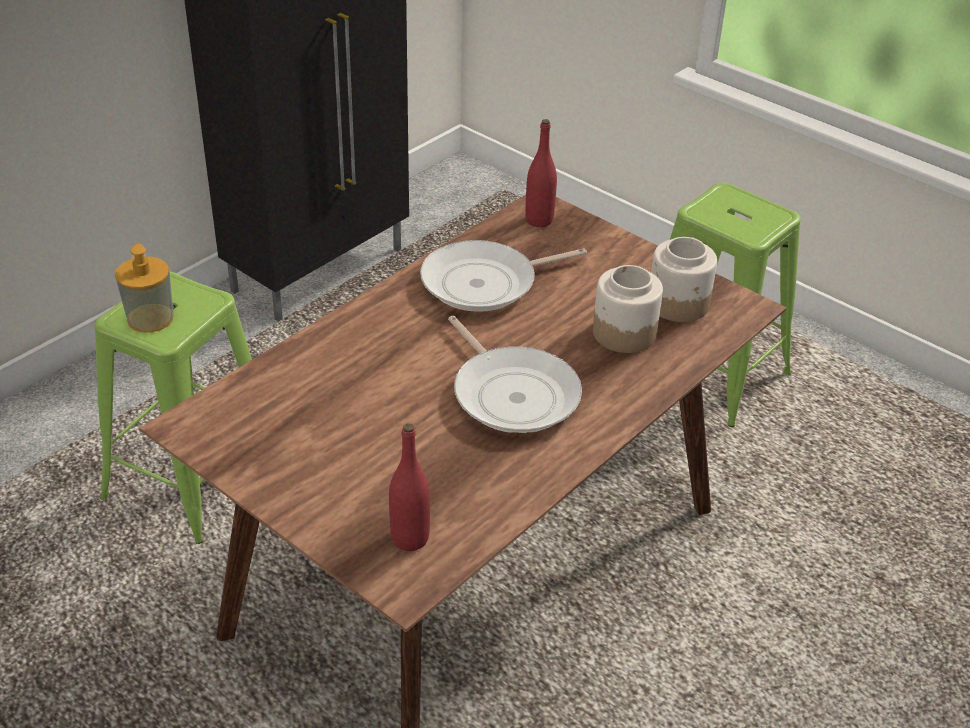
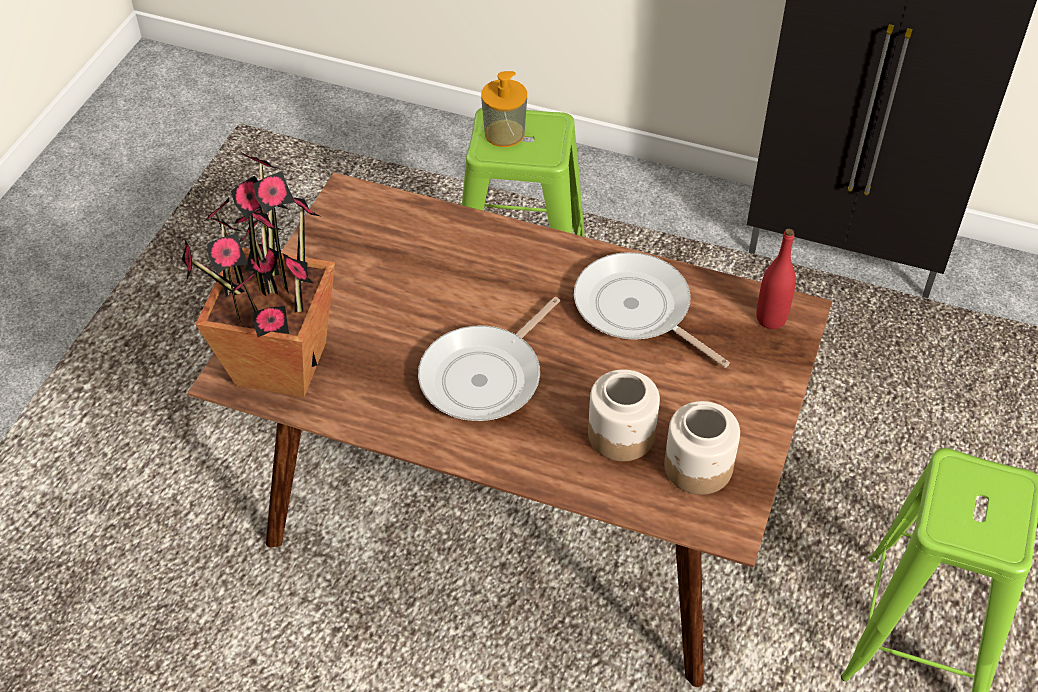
camera: 70 degrees right, 10 degrees up
(410, 538) = (279, 364): red bottle -> potted plant

